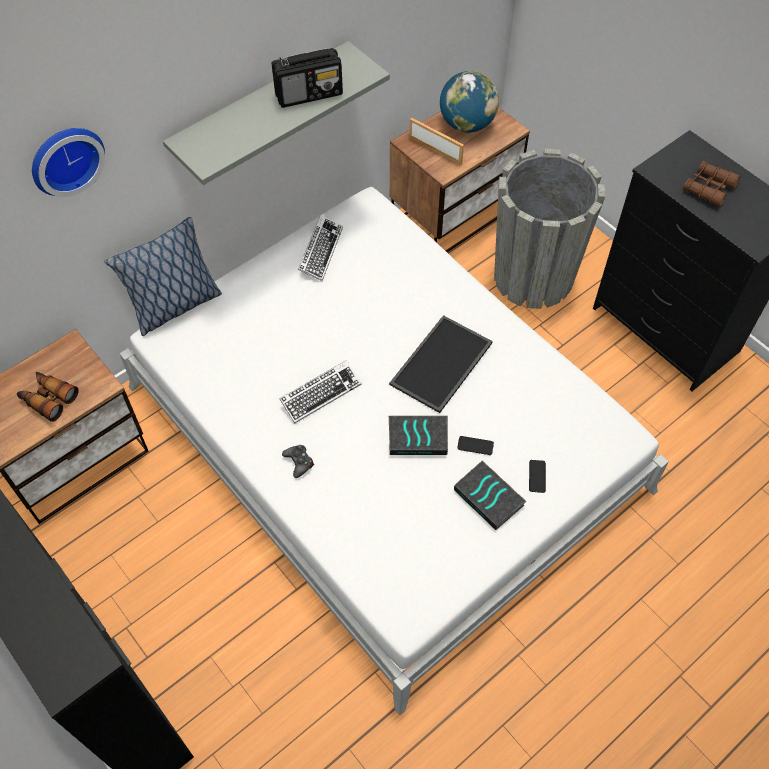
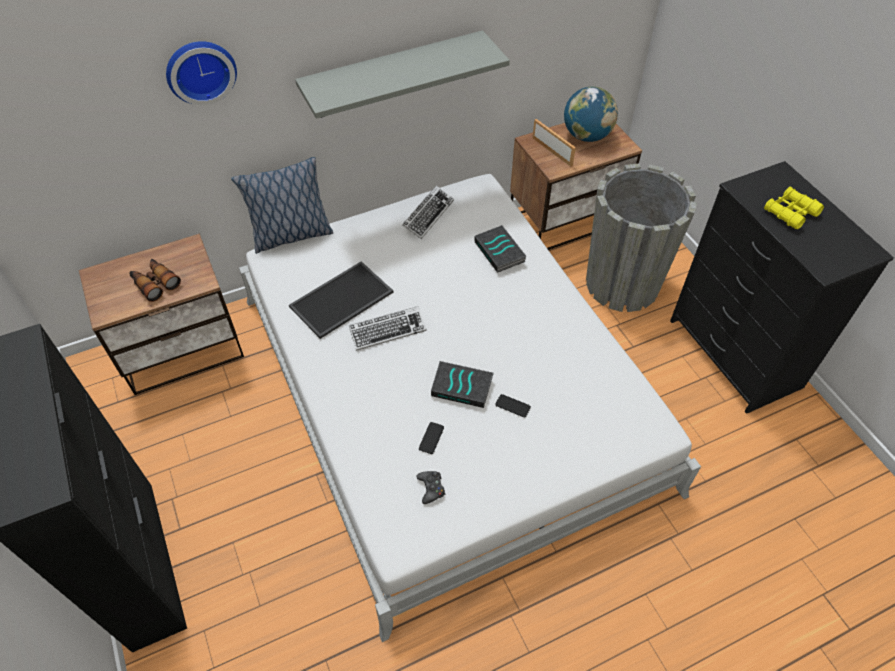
camera: 15 degrees right, 5 degrees down
(299, 462) = (349, 384): black game controller -> black game controller (431, 488)
(309, 94) = (433, 64): radio -> none
(442, 365) = (504, 329): tray -> tray (341, 301)
(490, 497) = (512, 455): book -> book (500, 252)
(537, 476) = (562, 446): phone -> phone (431, 438)
(709, 188) = (790, 212): brown binoculars -> yellow binoculars

